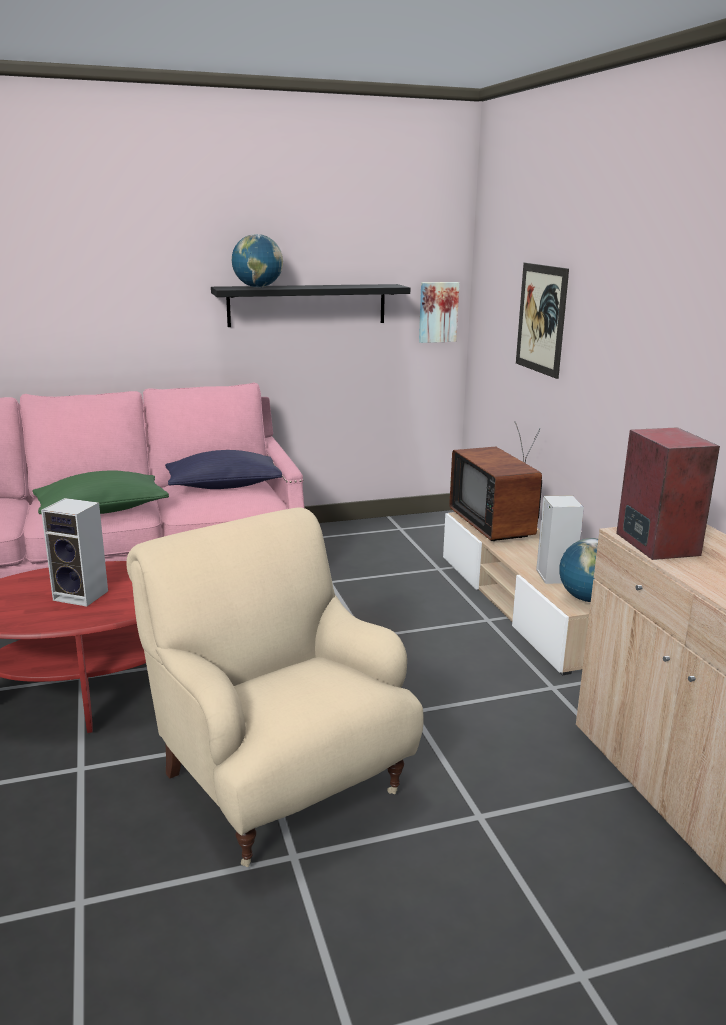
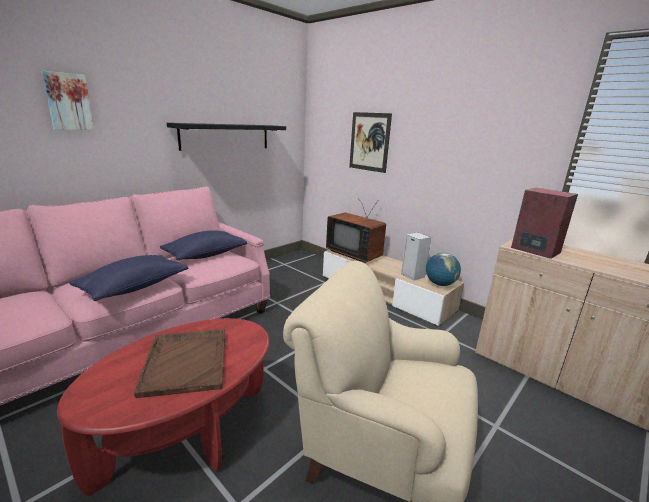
camera: 30 degrees left, 0 degrees up
(83, 595) = (186, 361): speaker -> brown tray
(102, 510) = (134, 287): green pillow -> blue pillow
(258, 287) = (201, 123): globe -> none
(437, 312) = (291, 142): picture -> picture (68, 102)

